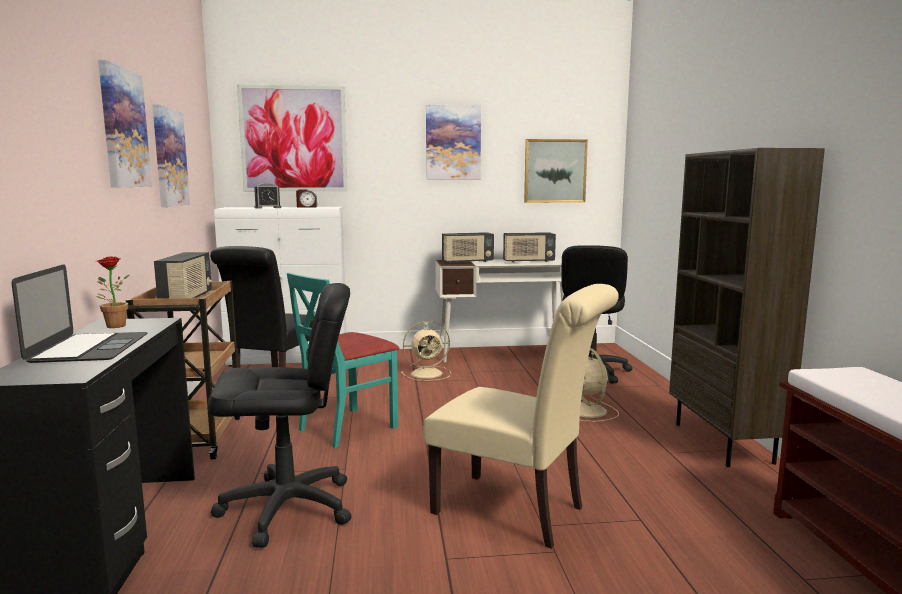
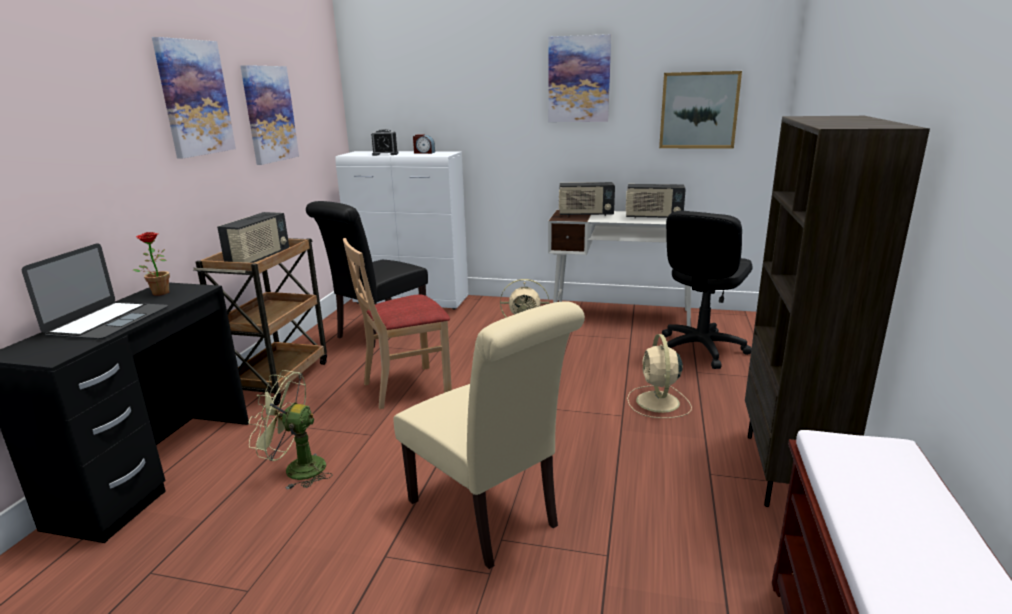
camera: 20 degrees right, 10 degrees up
(287, 508) = (296, 469): black office chair -> green fan
(293, 139) = (415, 80): picture -> none
(347, 427) = (406, 387): turquoise chair -> beige chair

